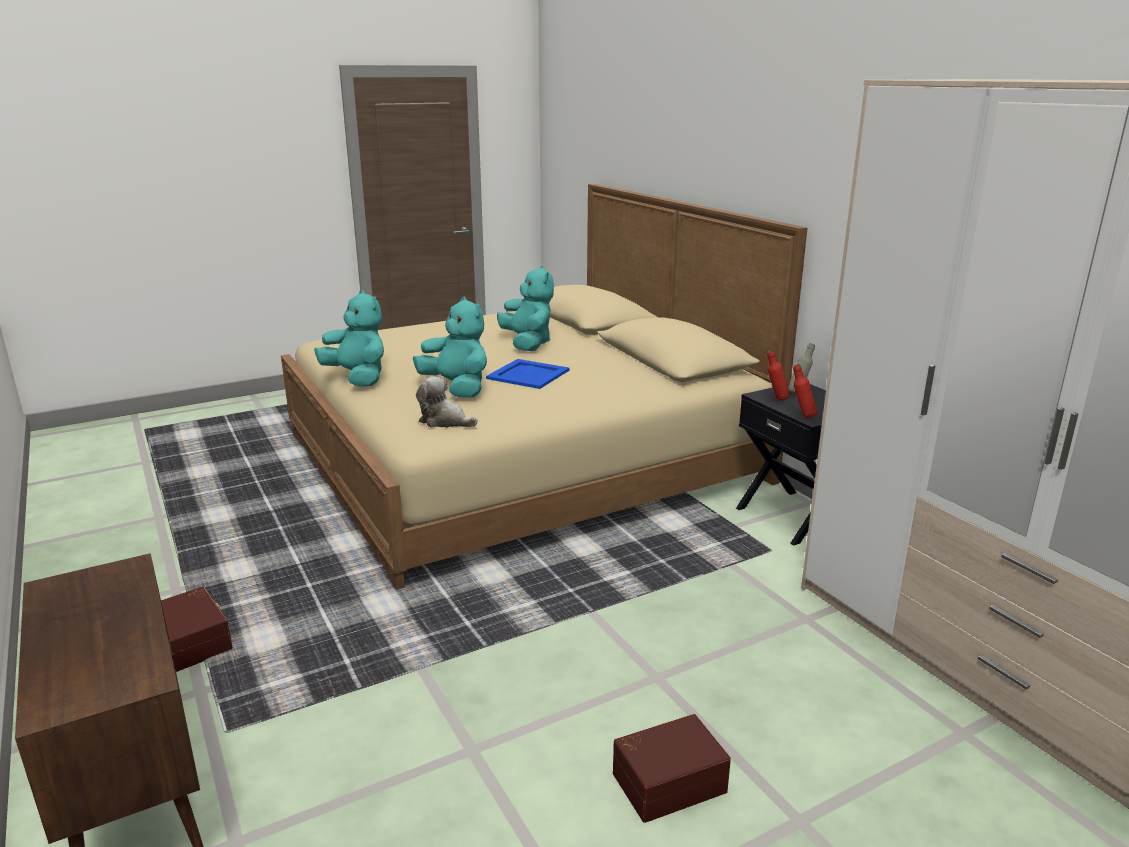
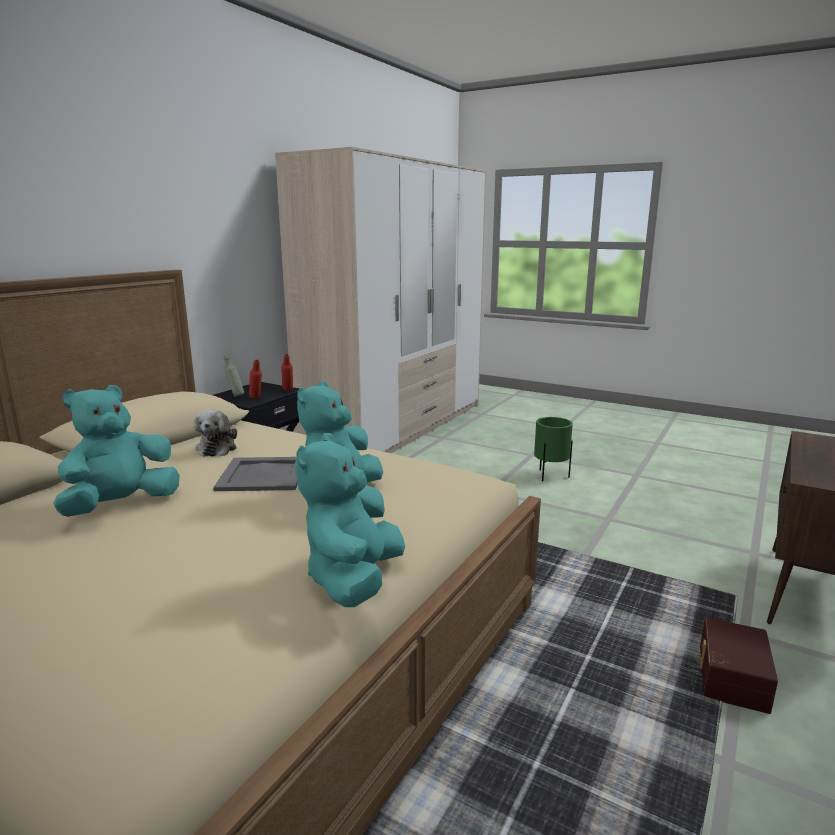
camera: 120 degrees left, 5 degrees down
(444, 421) = (433, 477): plush toy -> plush toy (217, 448)
(528, 375) = (263, 474): blue tray -> grey tray
(667, 780) = (550, 476): brown storage box -> green planter

